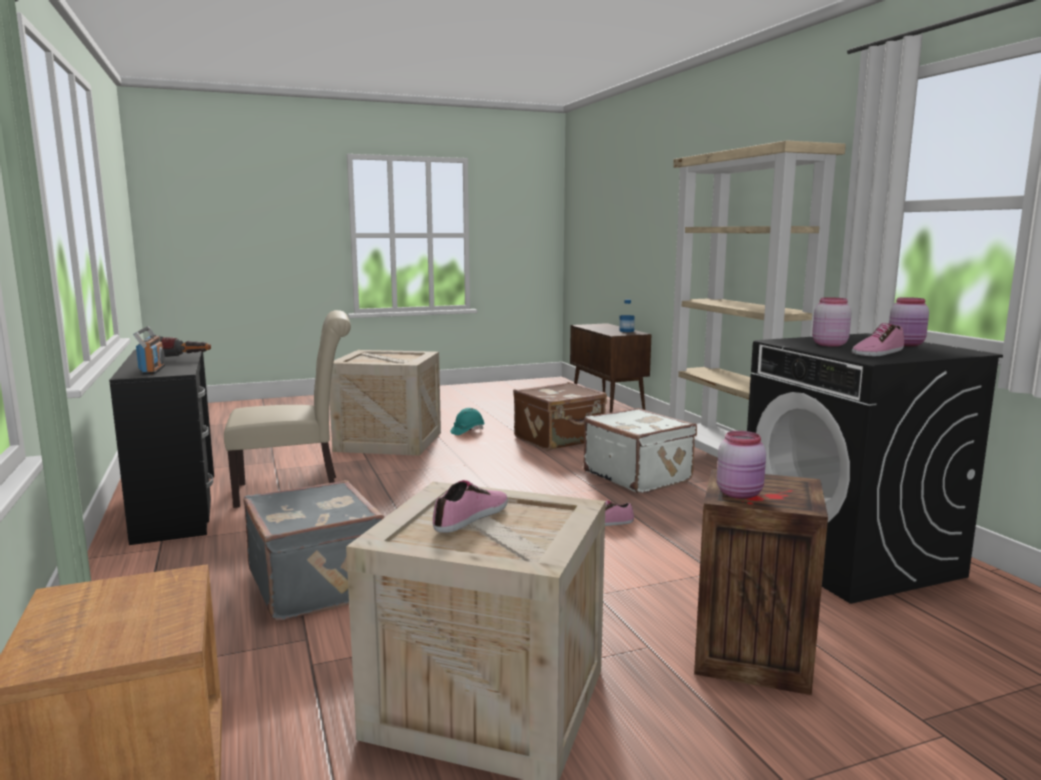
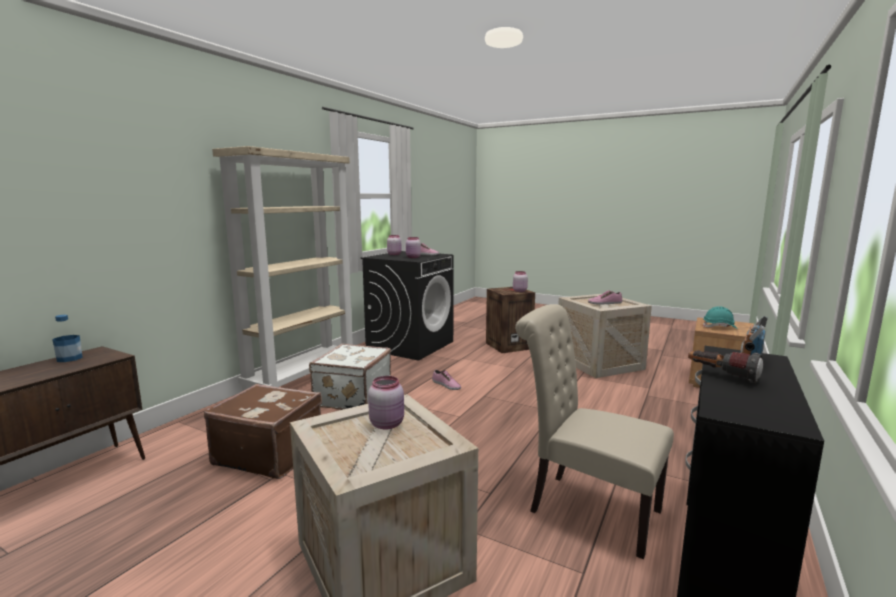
camera: 130 degrees left, 0 degrees up
(318, 583) = (626, 414): grey suitcase -> none
(392, 359) = (387, 424): none -> pink jar
(467, 431) = (274, 526): turquoise hard hat -> turquoise hard hat (719, 327)

